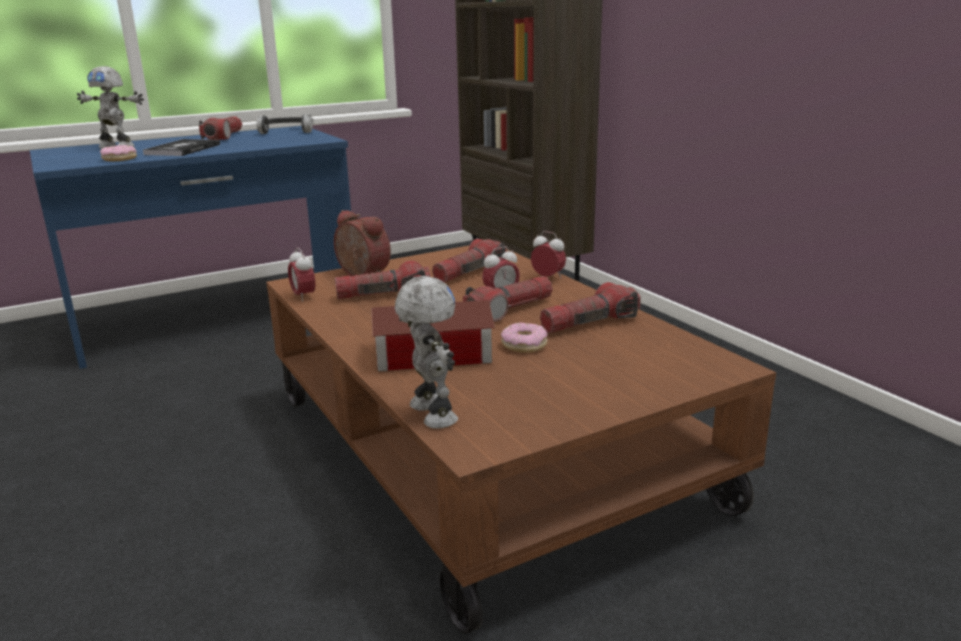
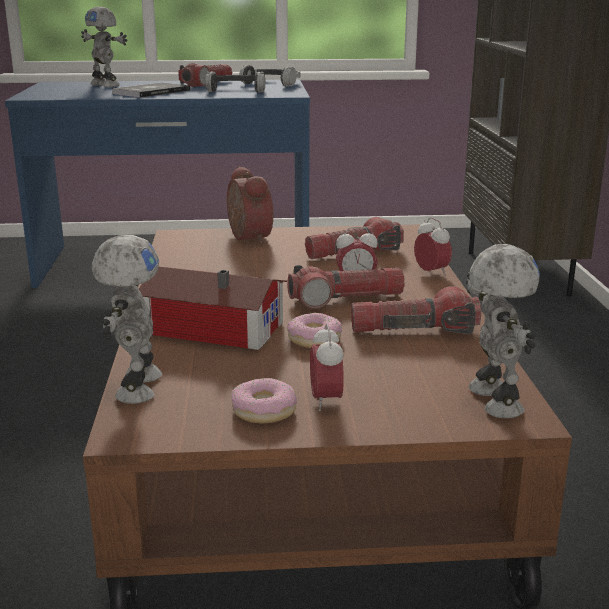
camera: 25 degrees right, 0 degrees up
(119, 159) = (87, 95): donut -> donut (264, 410)
(267, 140) = (237, 90): none -> headphones
(303, 296) = (169, 249): alarm clock -> alarm clock (326, 401)
(384, 295) = (242, 261): flashlight -> none
(701, 360) = (491, 400): none -> toy robot

